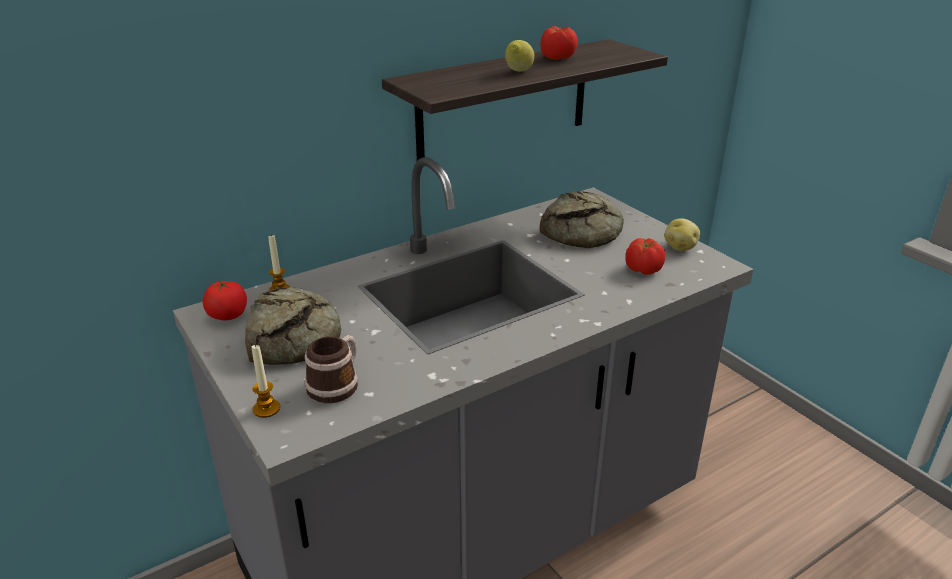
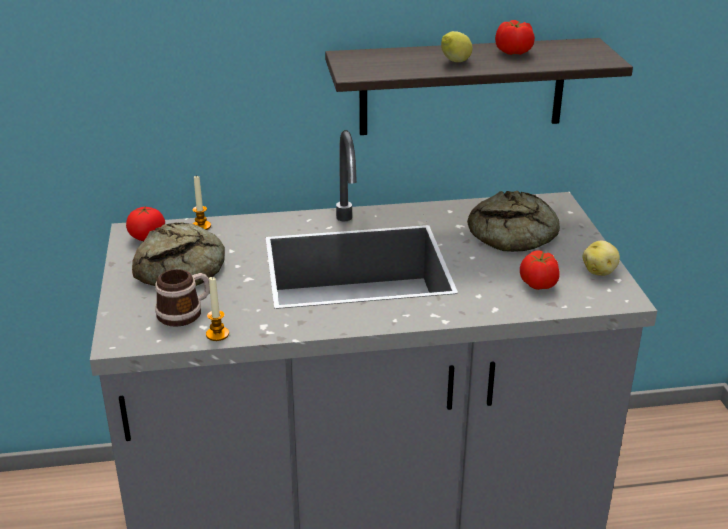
camera: 25 degrees right, 0 degrees up
(266, 409) = (120, 317): candle -> candle (217, 334)

